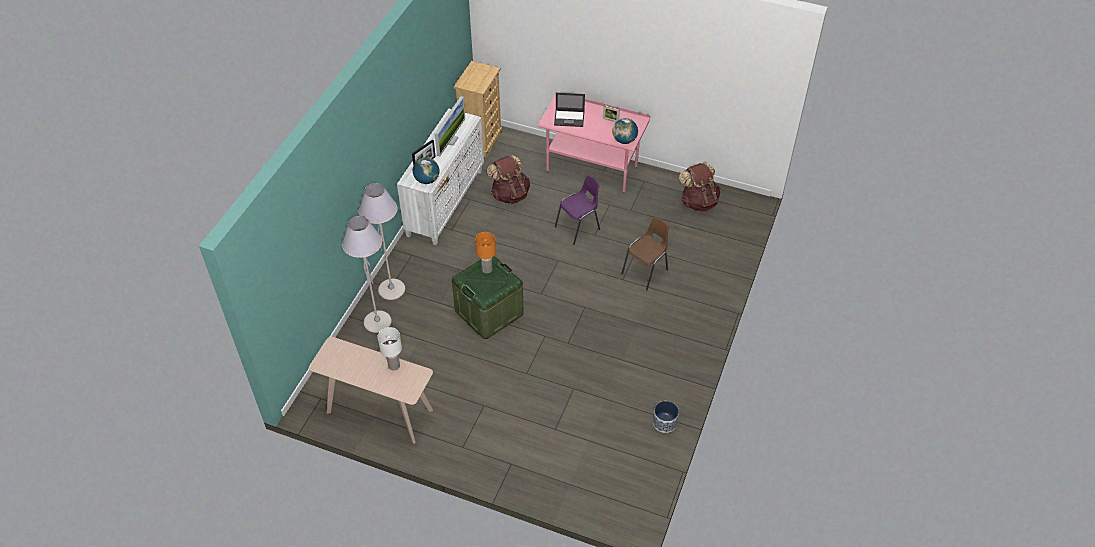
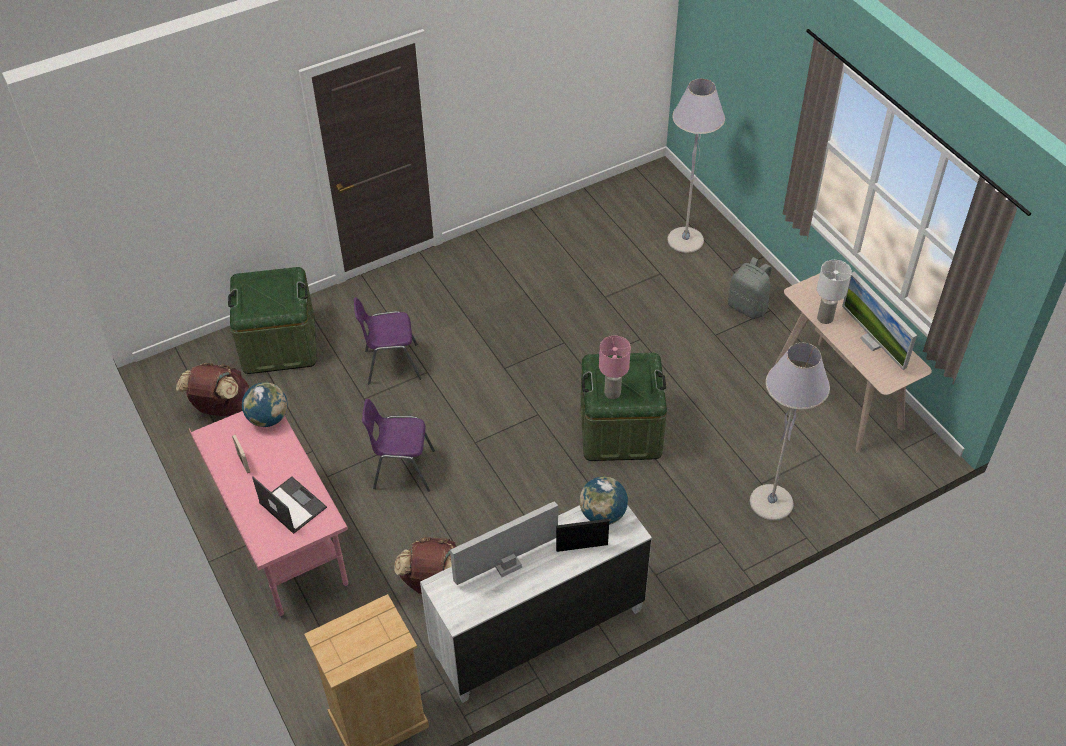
camera: 140 degrees left, 0 degrees up
(355, 367) = (873, 341): none -> monitor
(391, 290) = (721, 537): grey floor lamp -> grey floor lamp (685, 240)
(478, 440) = (748, 307): none -> grey backpack
(487, 270) = (612, 393): orange table lamp -> pink table lamp
(646, 271) = (391, 364): brown chair -> purple chair
(664, 422) = (548, 220): planter -> none
(715, 246) = (279, 344): none -> green storage box

